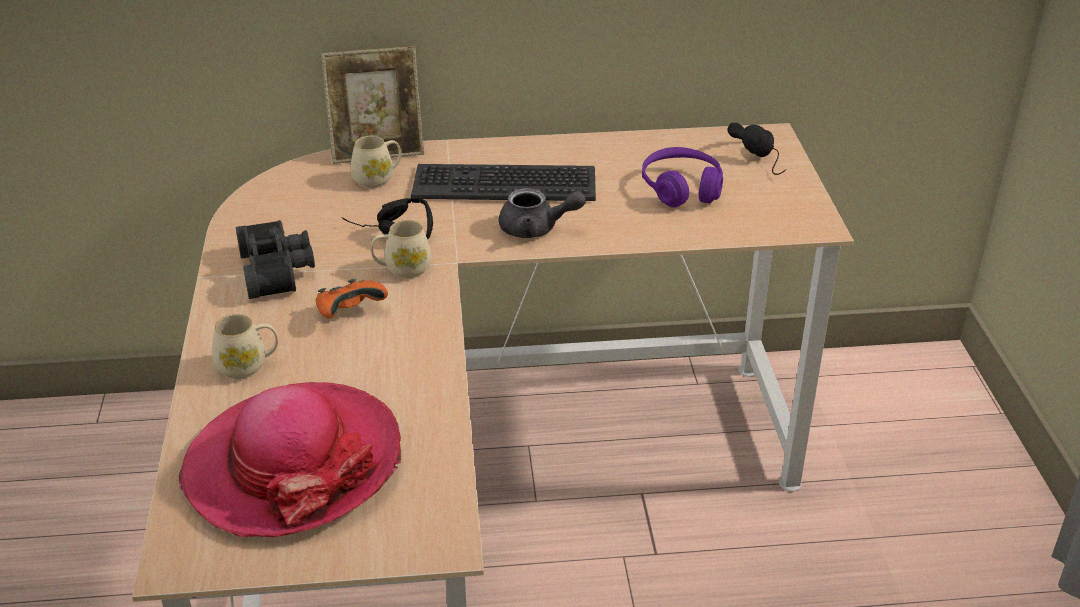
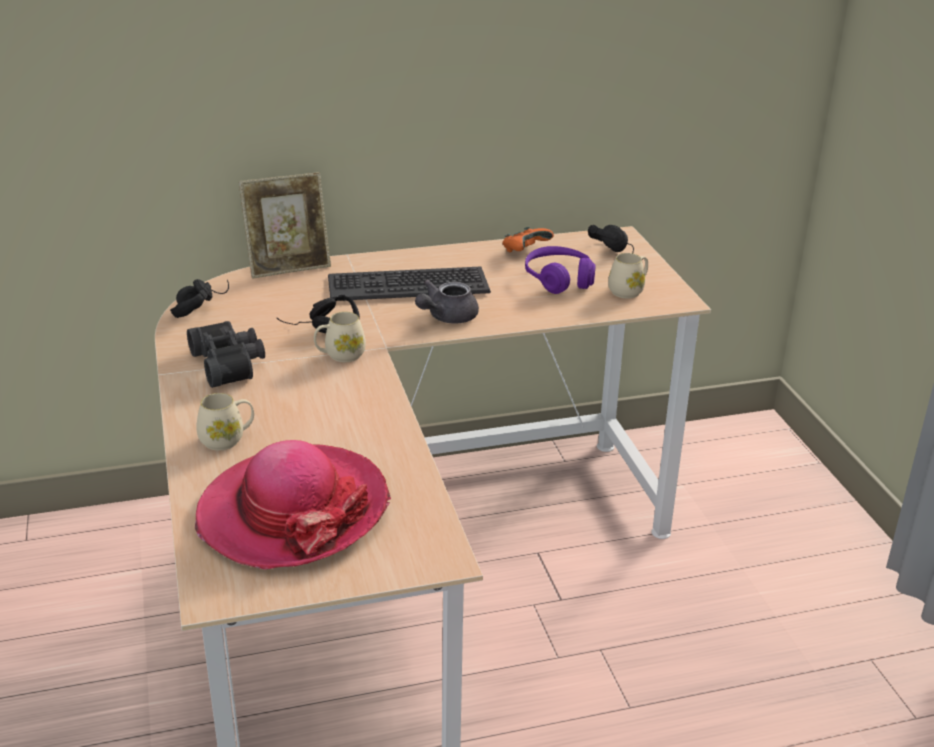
camera: 10 degrees left, 5 degrees down
(266, 193) = (200, 305): none -> black headphones
(350, 312) = (304, 392): orange game controller -> orange game controller (525, 251)
(378, 178) = (296, 287): beige mug -> beige mug (629, 291)
(536, 229) = (446, 317): grey teapot -> grey teapot turned 135 degrees clockwise

